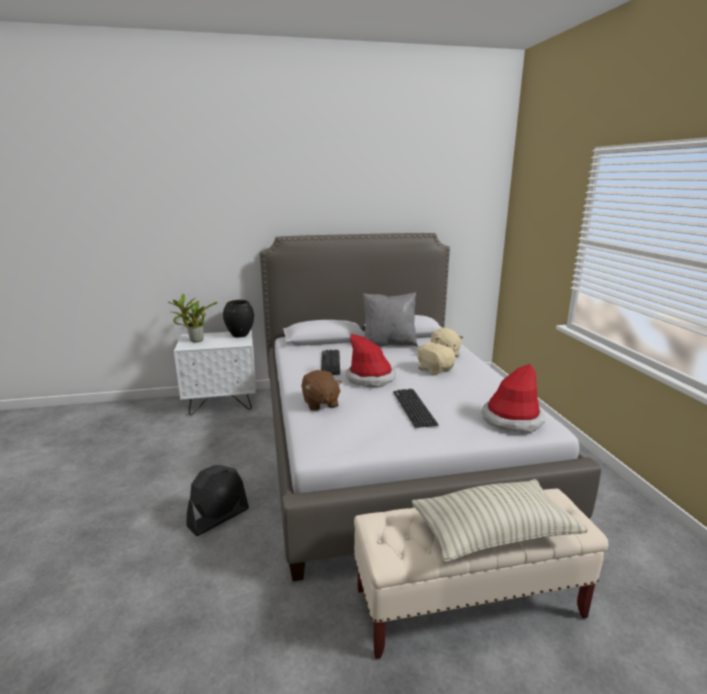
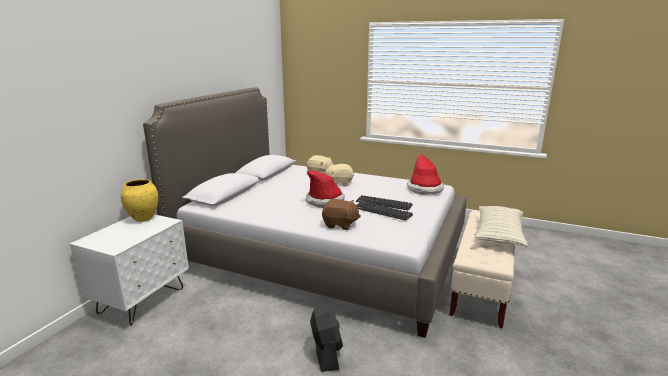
camera: 55 degrees left, 0 degrees up
(194, 341) = (110, 240): potted plant -> none
(239, 335) = (143, 218): black vase -> yellow vase
(330, 363) = (276, 204): keyboard -> keyboard (382, 211)
(389, 344) = (276, 180): grey pillow -> none

